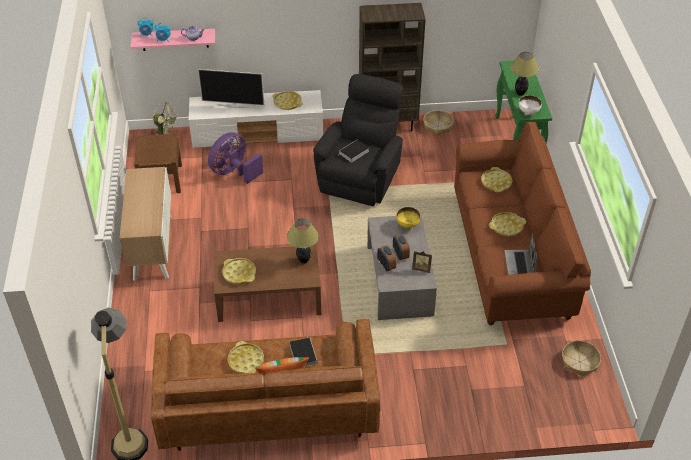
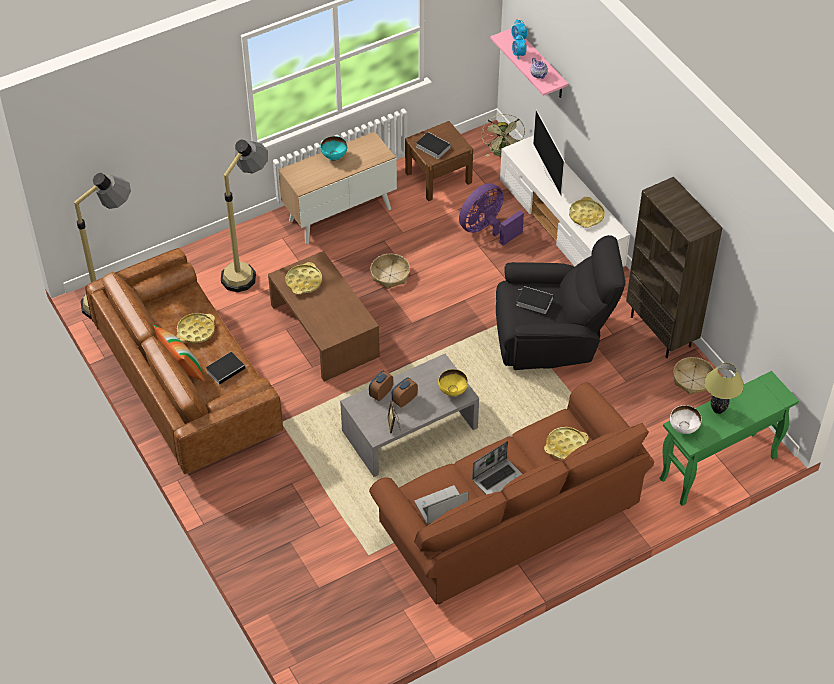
camera: 65 degrees right, 5 degrees up
(135, 200) = (334, 157): none -> turquoise bowl
(156, 153) = (432, 147): none -> book
(167, 323) = (249, 268): none -> floor lamp
(234, 172) = (487, 229): purple fan -> purple fan turned 60 degrees counterclockwise
(304, 260) = (349, 324): table lamp -> none
(506, 226) = (498, 478): yellow tray -> laptop
(579, 361) = (379, 630): basket -> basket (390, 275)

